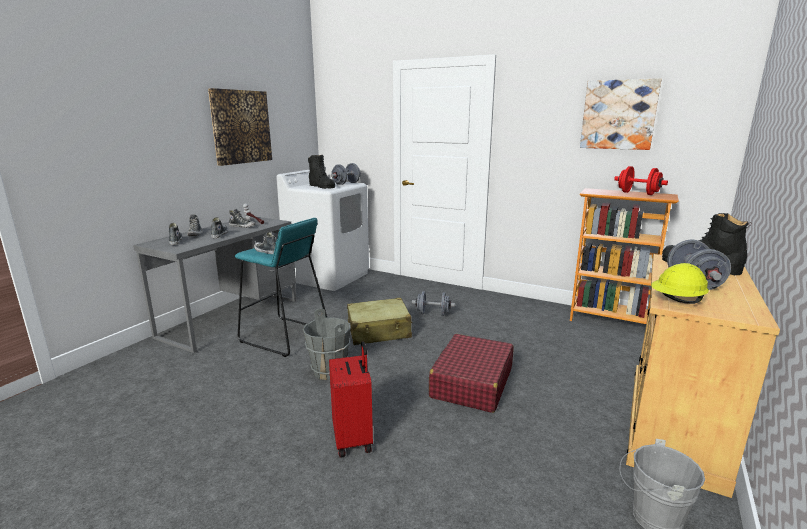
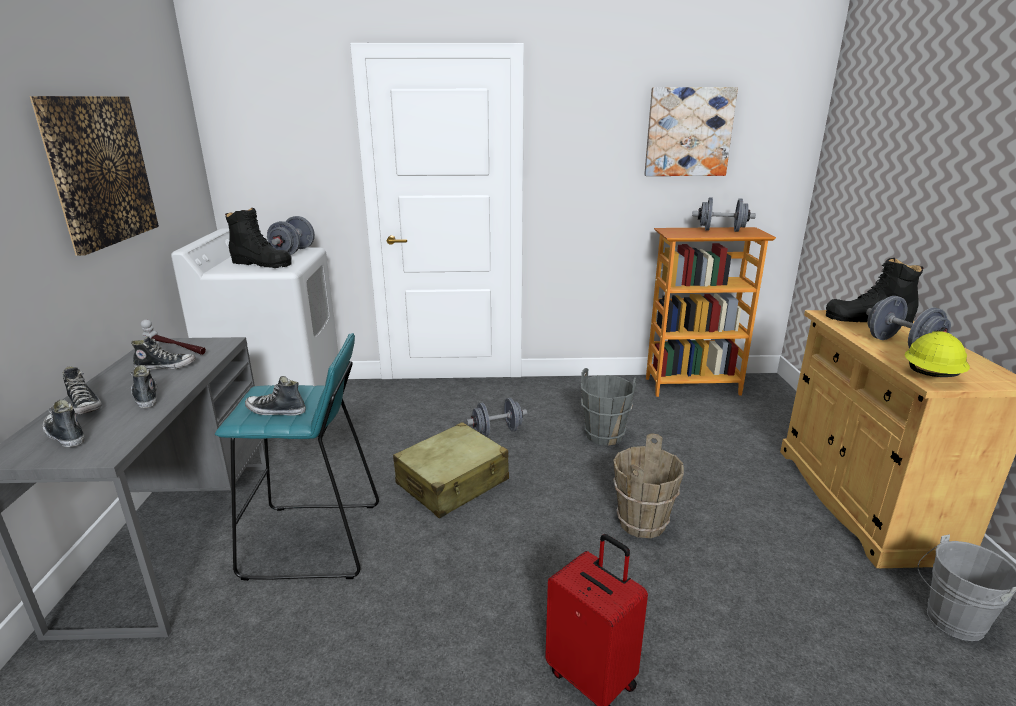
camera: 30 degrees left, 5 degrees up
(329, 371) = (447, 578): grey bucket -> grey bucket (604, 436)
(471, 383) = (643, 523): red suitcase -> brown bucket
(638, 193) = (721, 230): red dumbbell -> grey dumbbell

